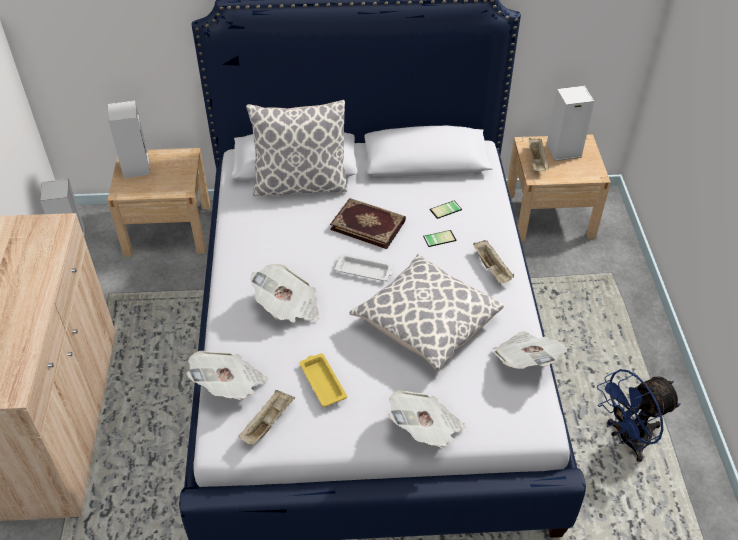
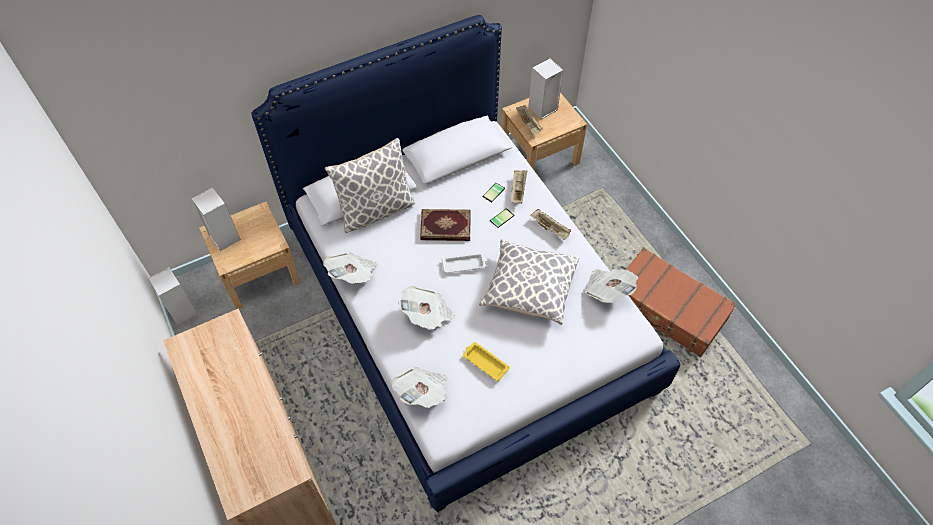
camera: 25 degrees left, 10 degrees up
(268, 423) = (465, 408): beige tray -> beige tray (518, 190)
(426, 429) = (571, 367): newspaper -> newspaper (353, 274)
(627, 440) = (668, 309): blue fan -> brown suitcase

